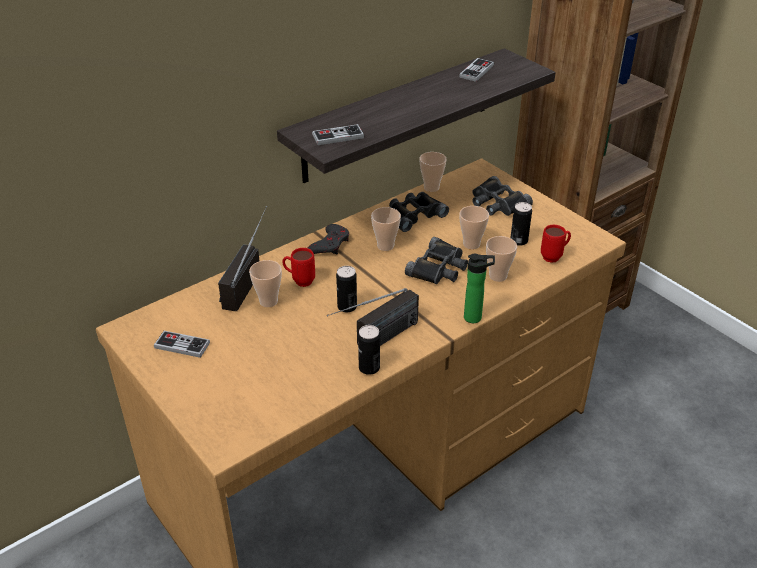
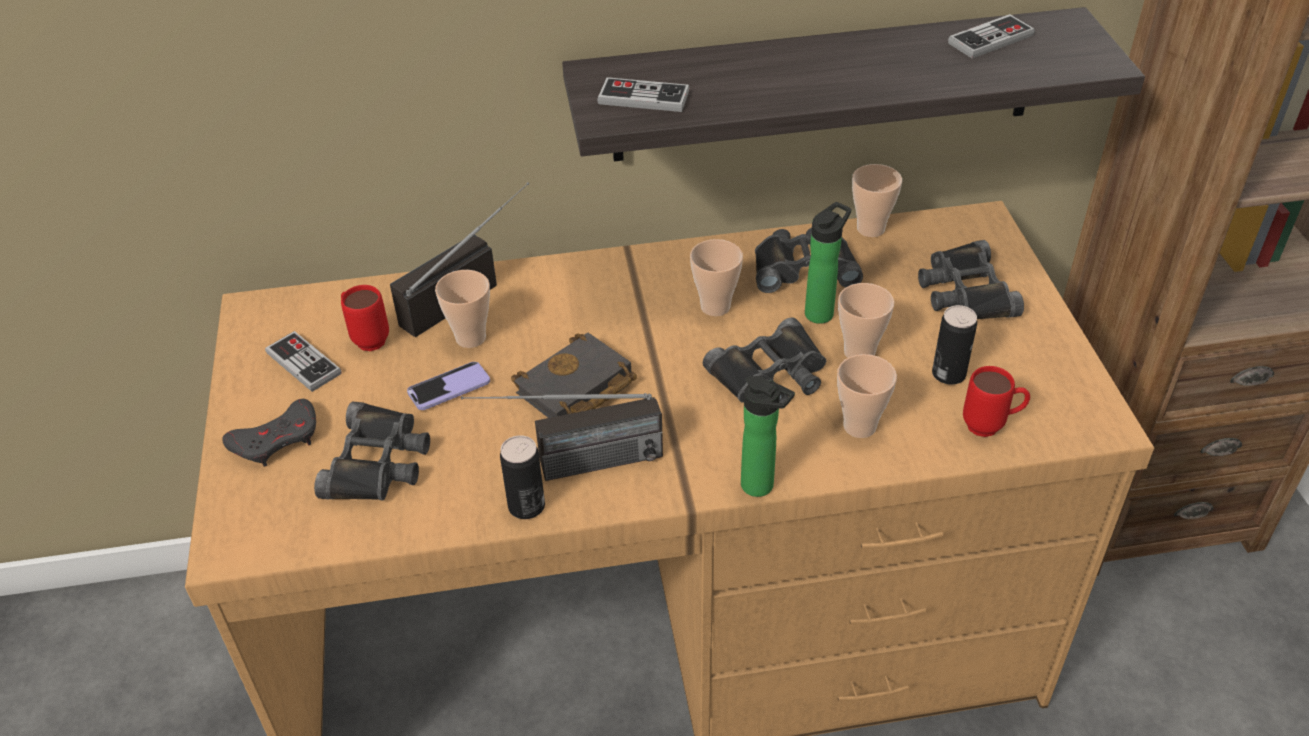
camera: 30 degrees right, 5 degrees up
(271, 377) = (378, 462): none -> black binoculars
(278, 329) = (449, 388): none -> phone
(299, 281) = (540, 320): red mug -> red mug (366, 338)
(330, 244) = (633, 275): grey game controller -> grey game controller (277, 439)
(347, 307) = (575, 389): can -> black book
(439, 232) = (821, 312): none -> bottle

